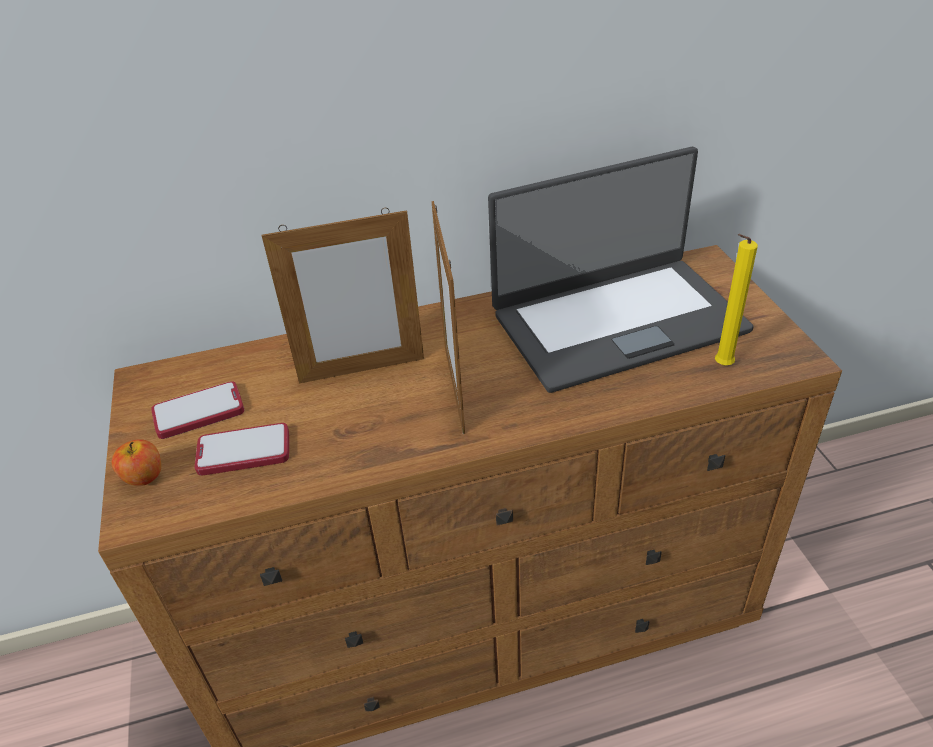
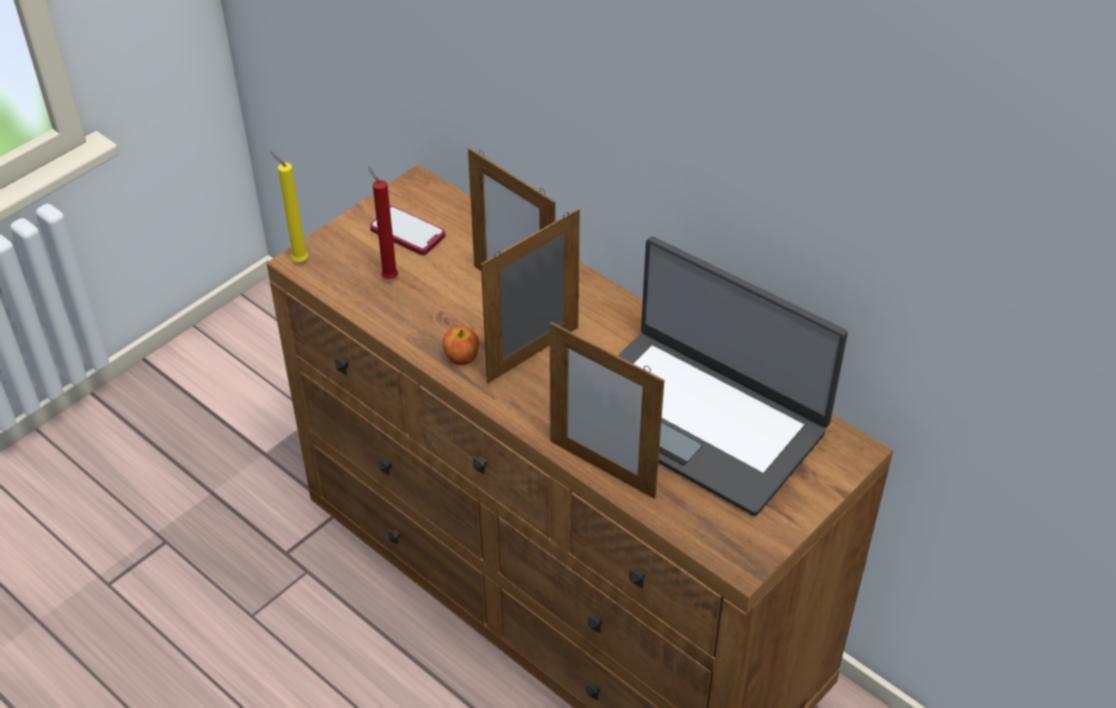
camera: 55 degrees right, 5 degrees up
(144, 477) = (333, 244): apple -> apple (461, 357)
(244, 451) = (388, 277): phone -> red candle
(637, 399) = (602, 468): none -> picture frame
(720, 366) = (687, 509): yellow candle -> yellow candle (298, 260)

